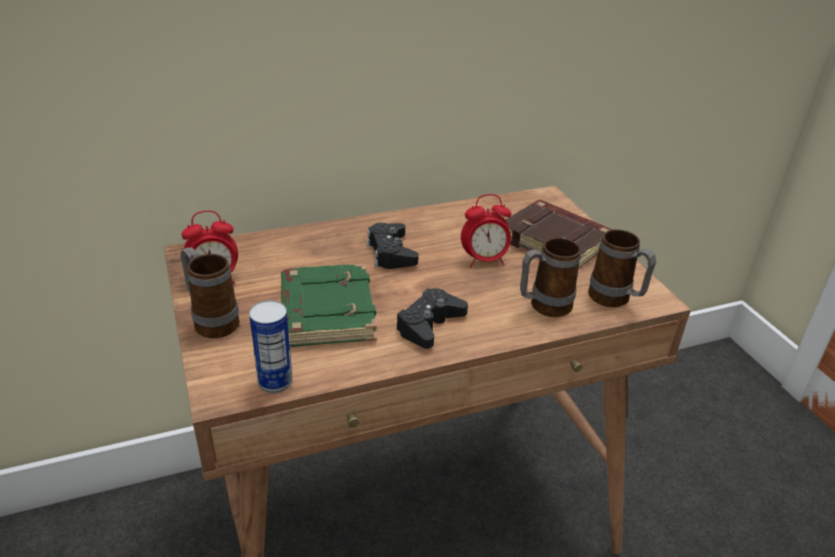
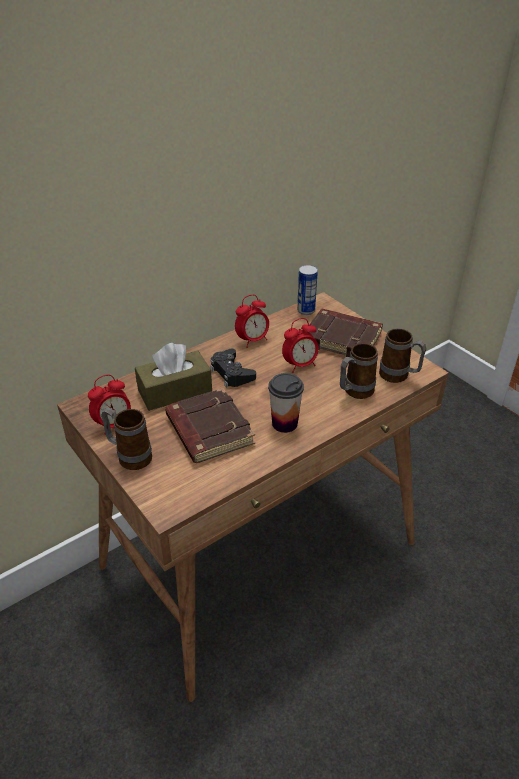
camera: 15 degrees left, 5 degrees up
(275, 382) = (200, 491): can -> can (306, 310)
(309, 259) = (175, 391): none -> brown tissue box
(325, 312) = (208, 430): green book -> brown book
(429, 325) = (284, 423): black game controller -> cup
(436, 222) = (252, 340): none -> alarm clock

